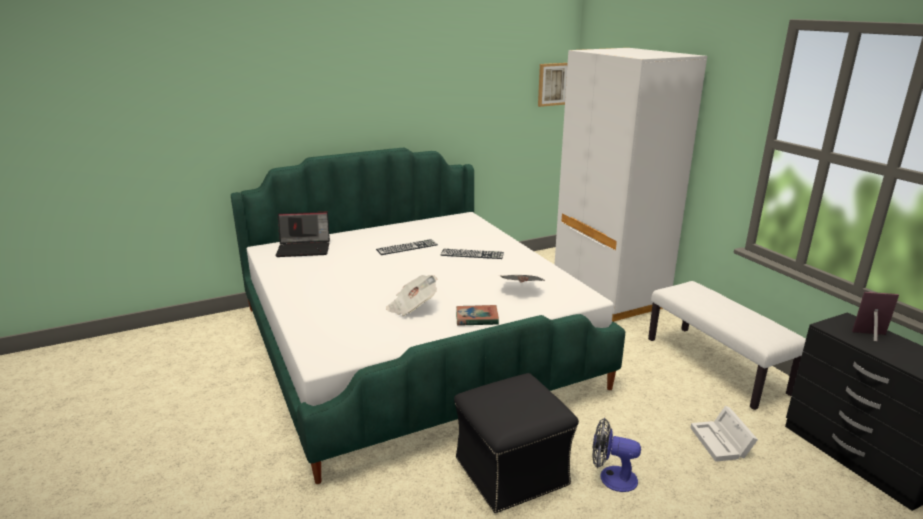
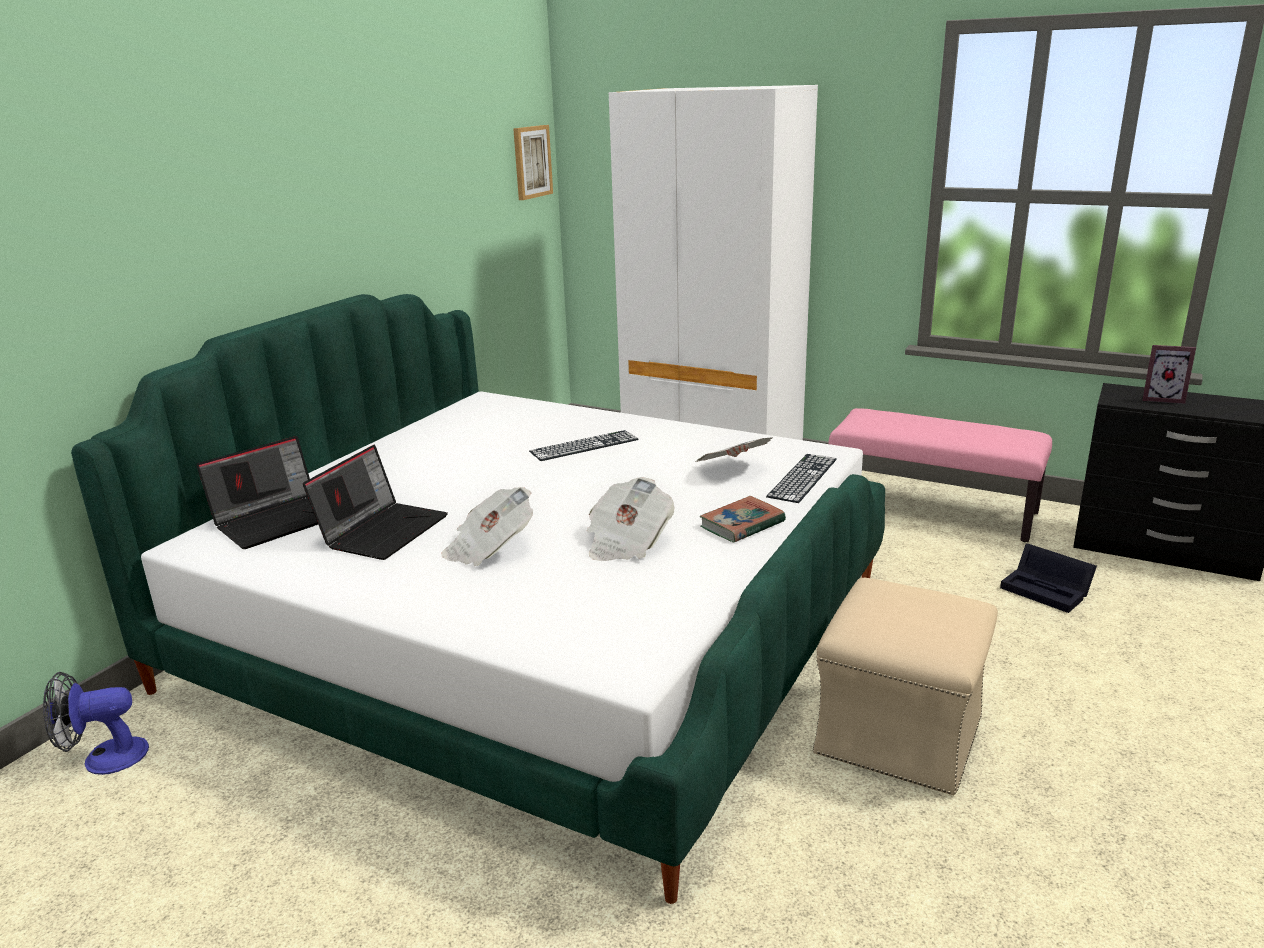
camera: 35 degrees left, 0 degrees up
(332, 266) = (383, 530): none -> laptop
(356, 289) = (489, 549): none -> newspaper
(407, 247) = (465, 465): keyboard -> keyboard (802, 478)
(512, 471) = (899, 733): black ottoman -> beige ottoman
(611, 477) = (1005, 682): fan -> fan (104, 758)
(716, 365) = (932, 509): white bench -> pink bench
(722, 443) = (1048, 590): white storage box -> black storage box
(872, 337) = (1162, 398): picture frame -> picture frame turned 135 degrees counterclockwise

